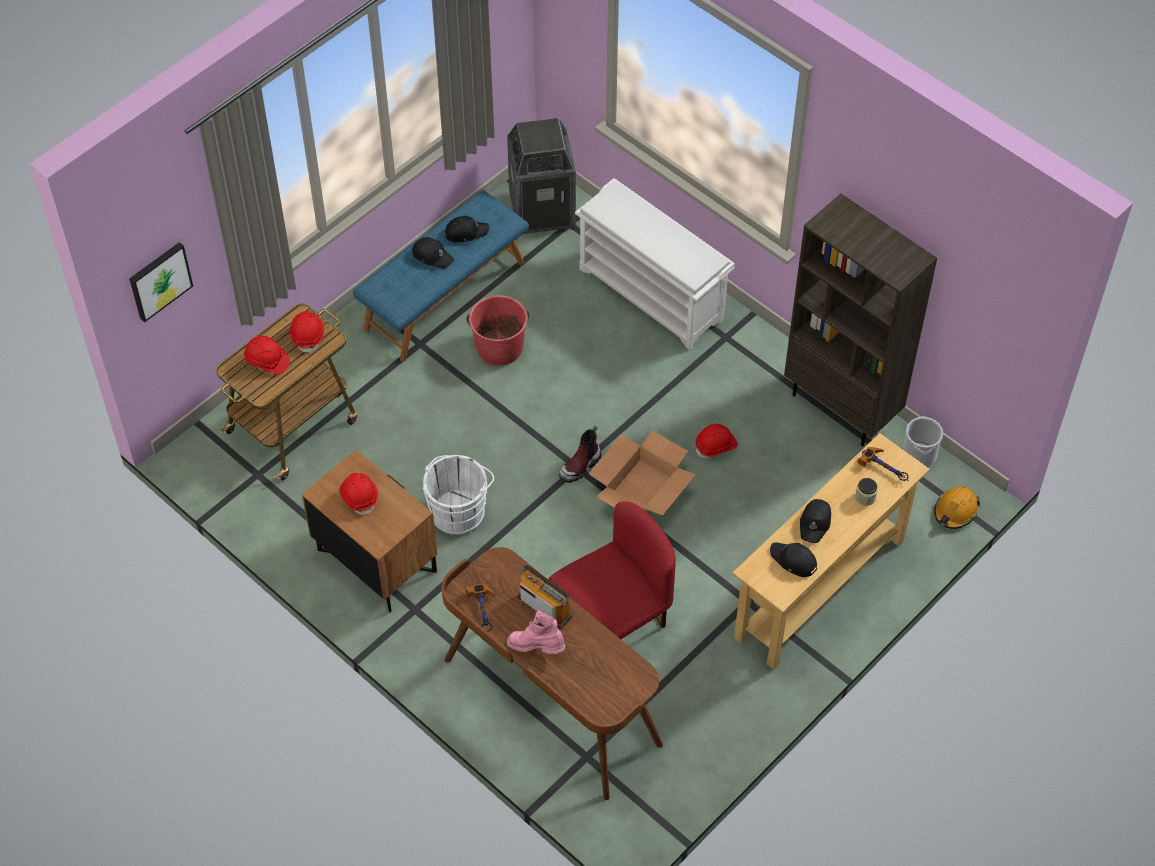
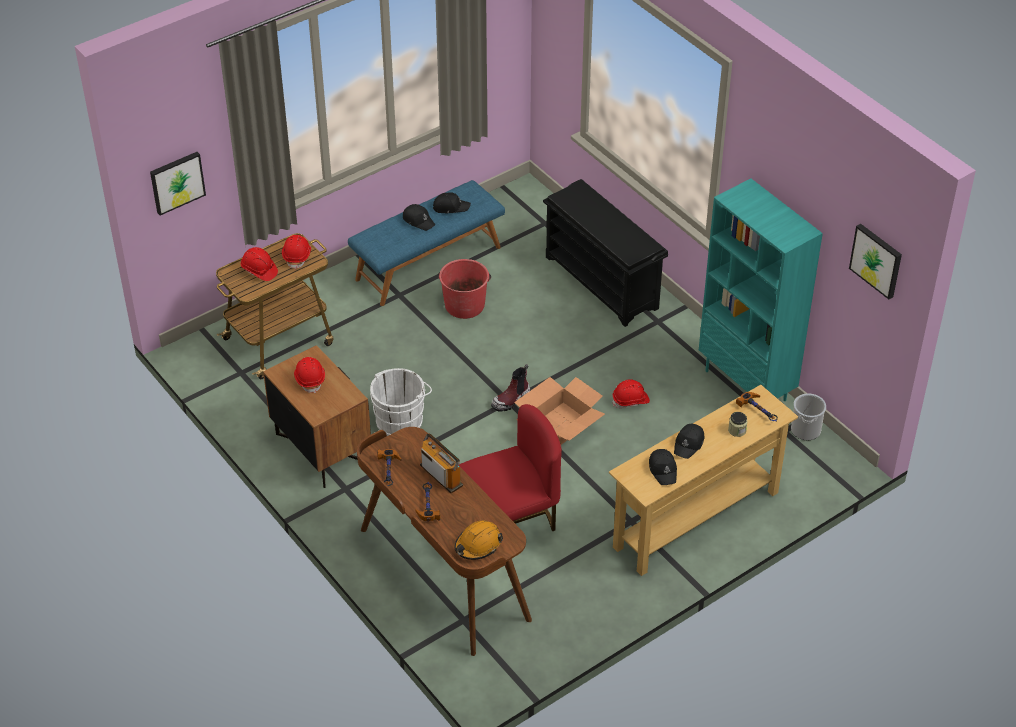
camera: 10 degrees right, 10 degrees down
(537, 648) = (427, 505): pink boot -> hammer
(542, 210) = (525, 211): trash can -> none
(653, 294) = (603, 282): white shoe rack -> black shoe rack
(793, 561) = (663, 469): black cap -> black cap turned 150 degrees counterclockwise
(842, 407) = (747, 385): brown bookcase -> turquoise bookcase
(955, 511) = (828, 476): orange hard hat -> orange hard hat (478, 545)
(1008, 290) = (877, 260): none -> picture

